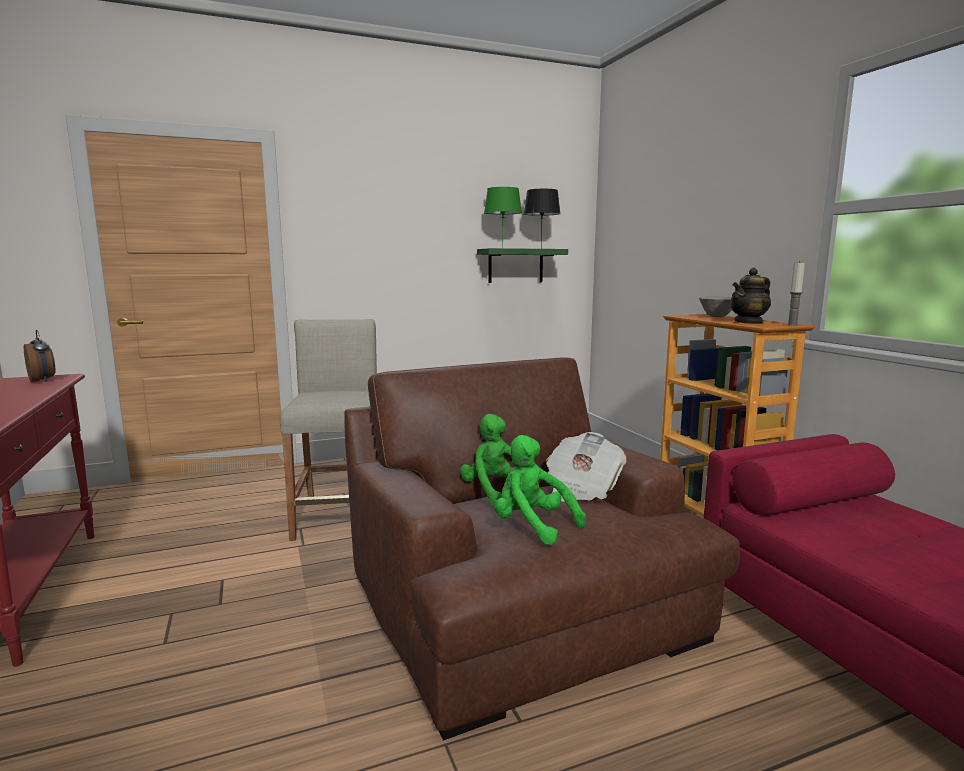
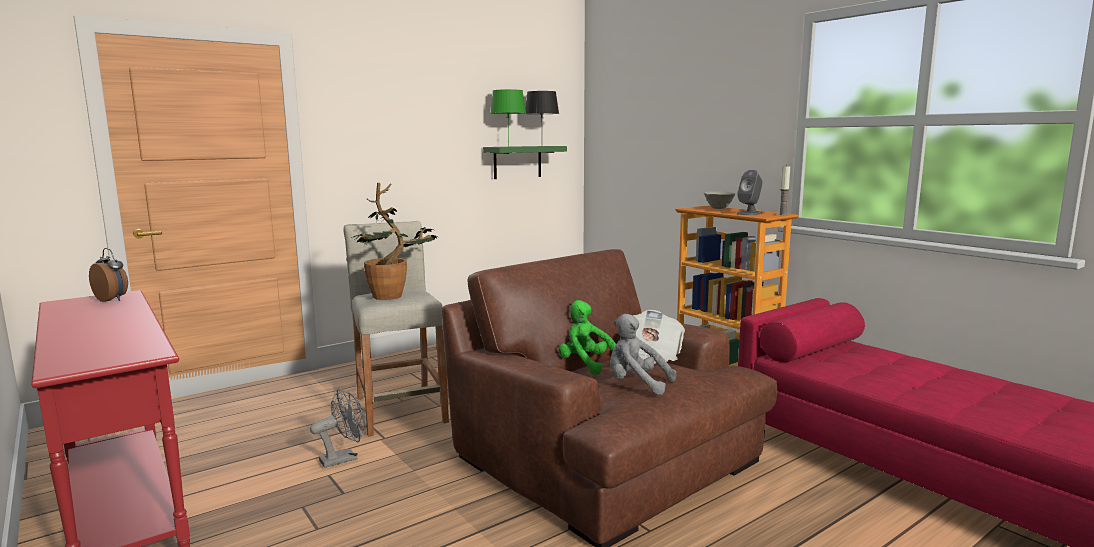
camera: 15 degrees left, 0 degrees up
(249, 562) = (344, 458): none -> grey fan
(330, 395) = (395, 295): none -> potted plant
(532, 526) = (636, 384): green plush toy -> grey plush toy
(749, 322) = (749, 213): teapot -> grey speaker

